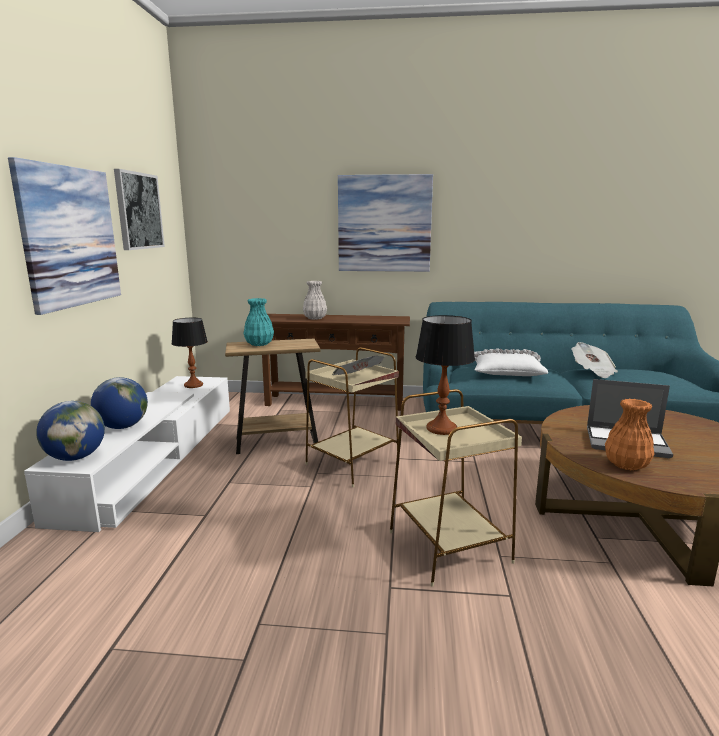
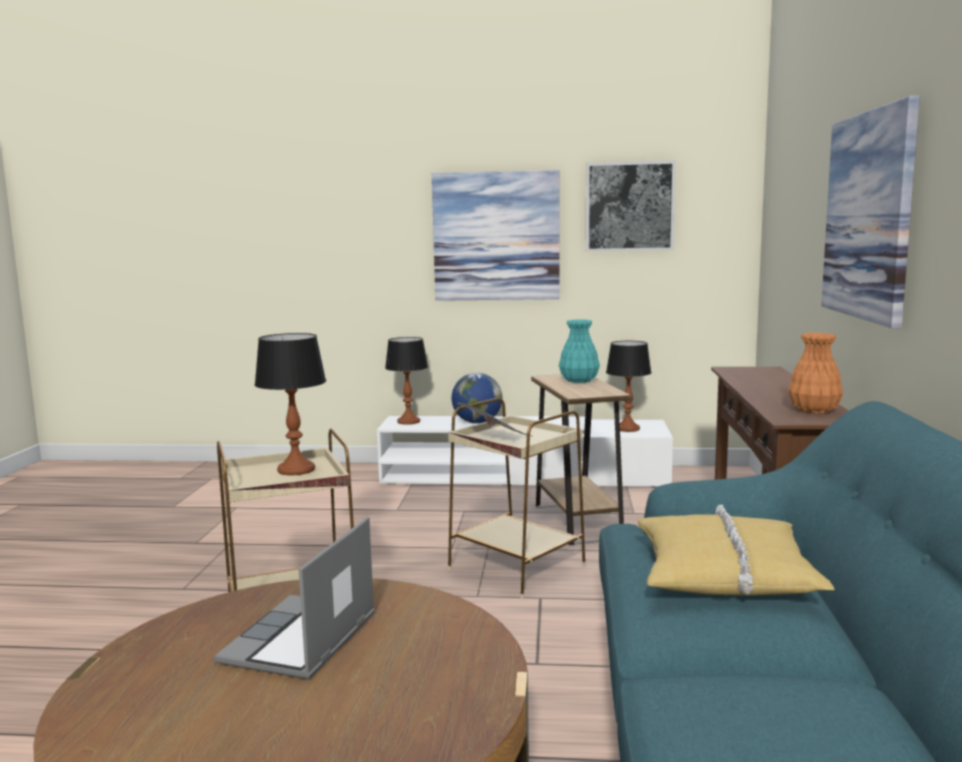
camera: 90 degrees right, 5 degrees down
(75, 457) = (409, 421): globe -> table lamp
(314, 318) = (763, 383): white vase -> none
(505, 371) = (724, 573): white pillow -> yellow pillow
(593, 372) = (797, 691): newspaper -> none
(626, 465) = (221, 618): orange vase -> orange vase (813, 410)

